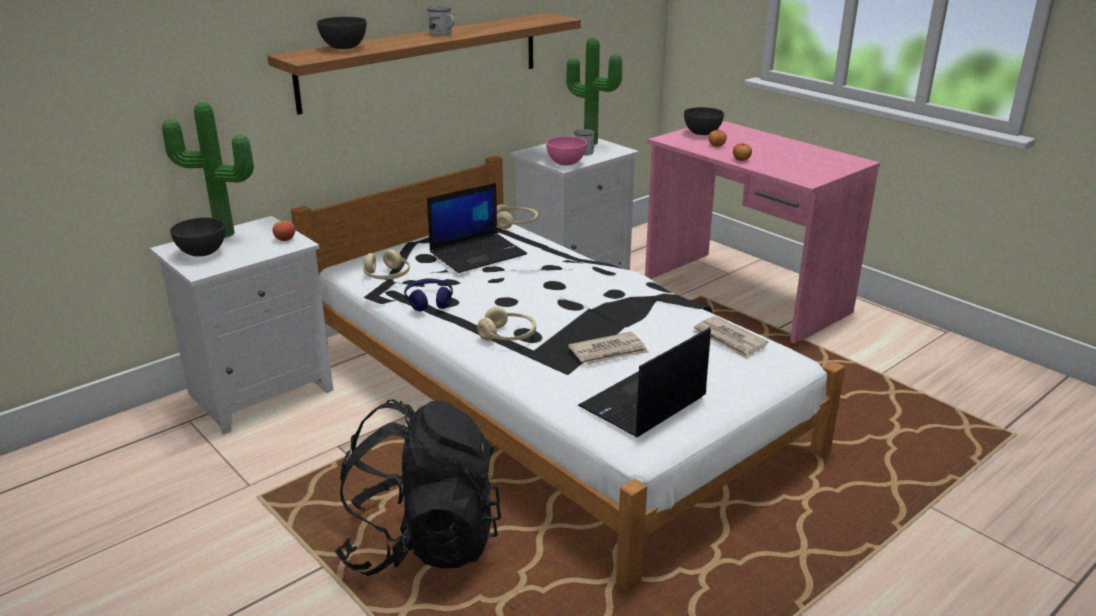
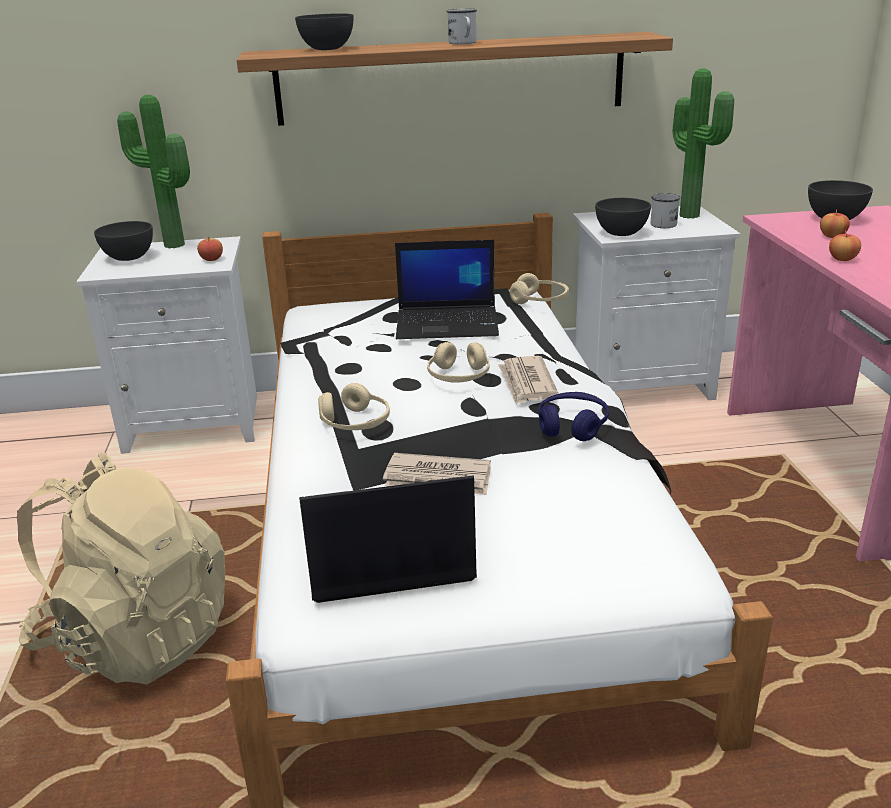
camera: 35 degrees right, 0 degrees up
(387, 276) = (328, 326): beige headphones -> beige headphones (459, 377)
(422, 543) = (136, 638): black backpack -> beige backpack
(429, 301) = (330, 363): blue headphones -> blue headphones (572, 426)
(566, 163) = (621, 233): pink bowl -> grey bowl
(729, 340) = (617, 514): newspaper -> newspaper (526, 383)

